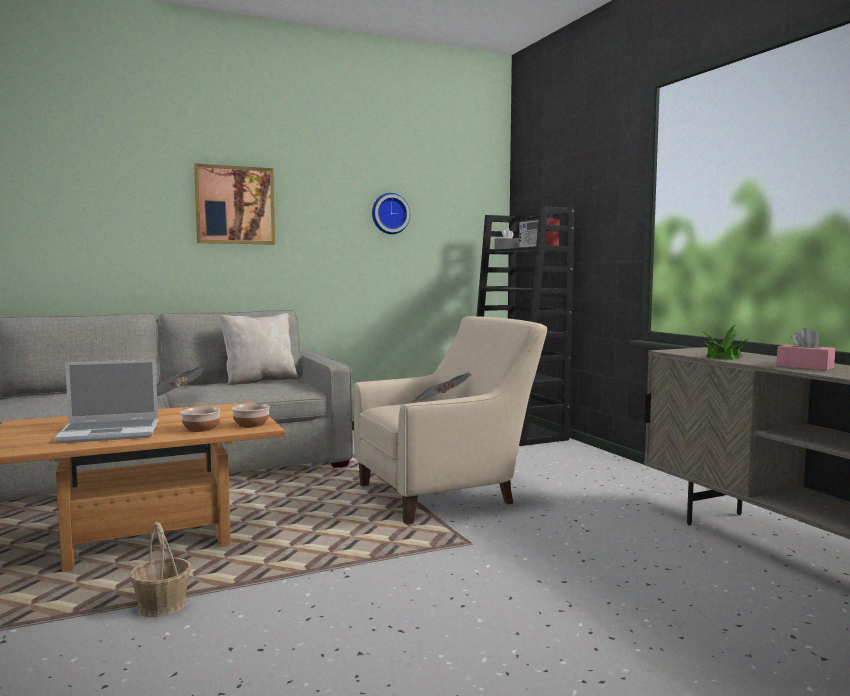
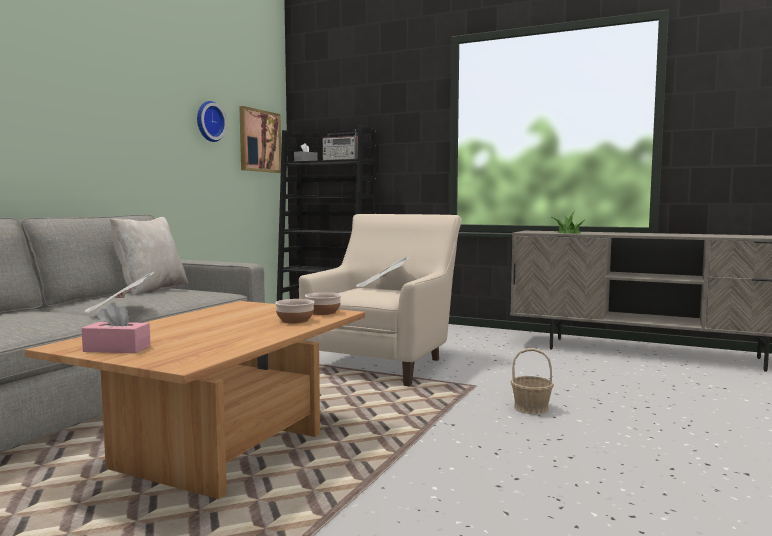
camera: 40 degrees left, 0 degrees up
(111, 432) = (223, 335): laptop -> none
(162, 605) = (379, 485): basket -> basket (531, 408)
(235, 205) = (77, 96): picture -> picture (259, 141)
(804, 367) = (628, 233): pink tissue box -> pink tissue box (117, 349)

